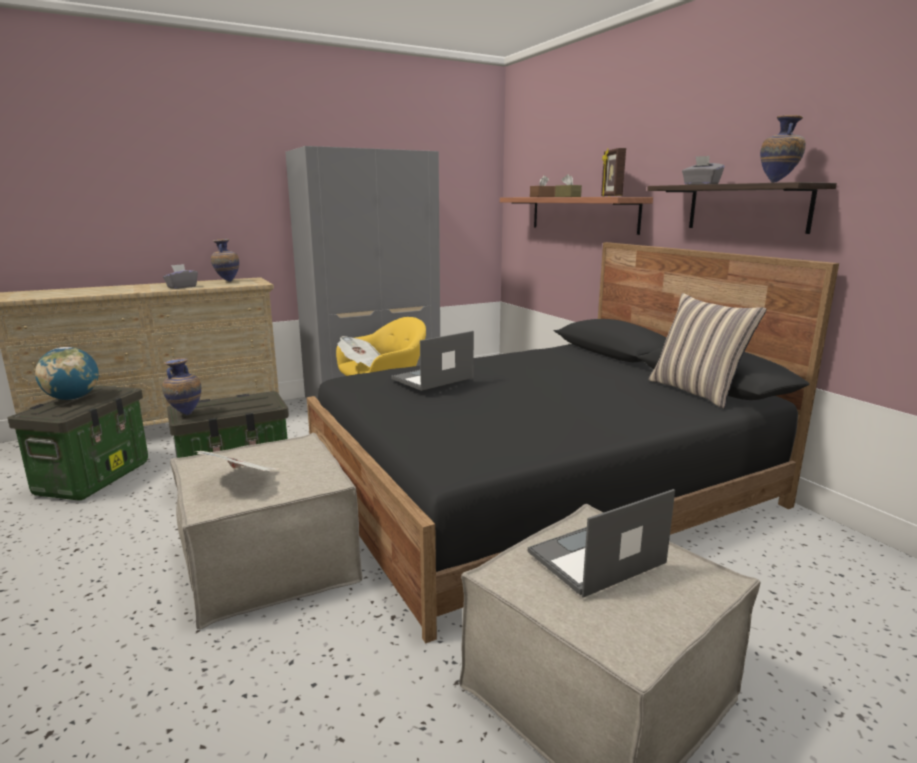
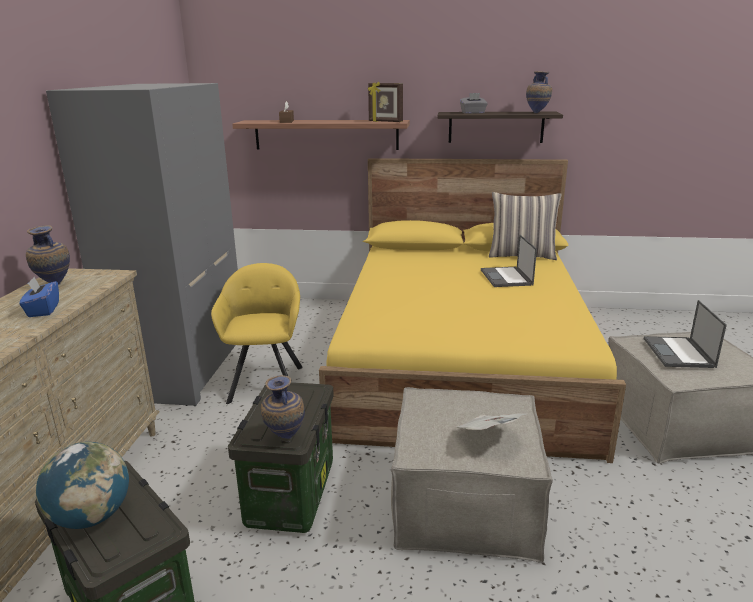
camera: 55 degrees left, 5 degrees up
(182, 287) = (43, 310): grey tissue box -> blue tissue box
(362, 364) = (256, 326): newspaper -> none
(432, 378) = (419, 305): laptop -> laptop (506, 277)
(541, 490) = (462, 361): black bed -> yellow bed
(567, 196) = (321, 121): brown tissue box -> none

